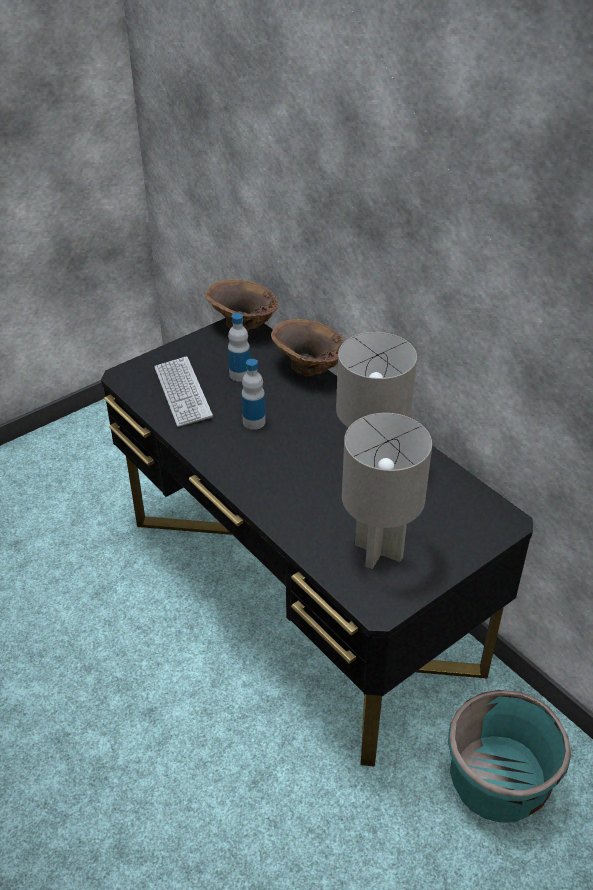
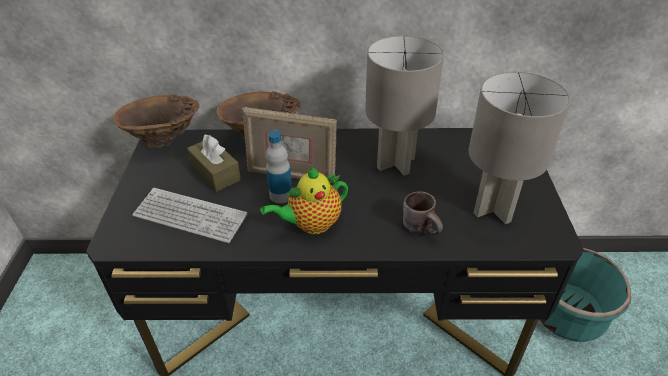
camera: 50 degrees left, 0 degrees up
(240, 374) = (215, 173): bottle -> brown tissue box
(240, 455) = (311, 224): none -> teapot
(283, 414) = (292, 175): none -> picture frame
(305, 518) = (423, 227): none -> brown mug

